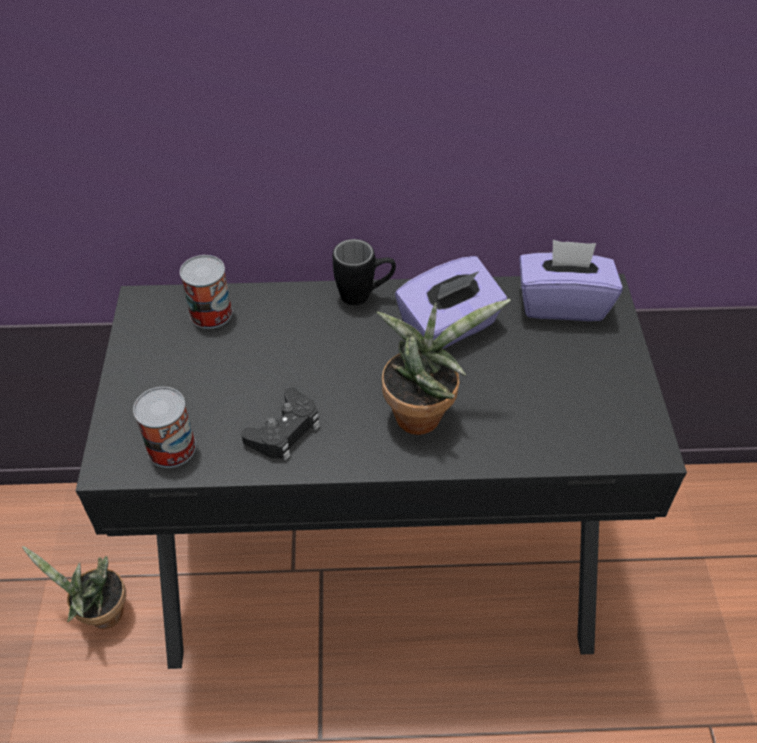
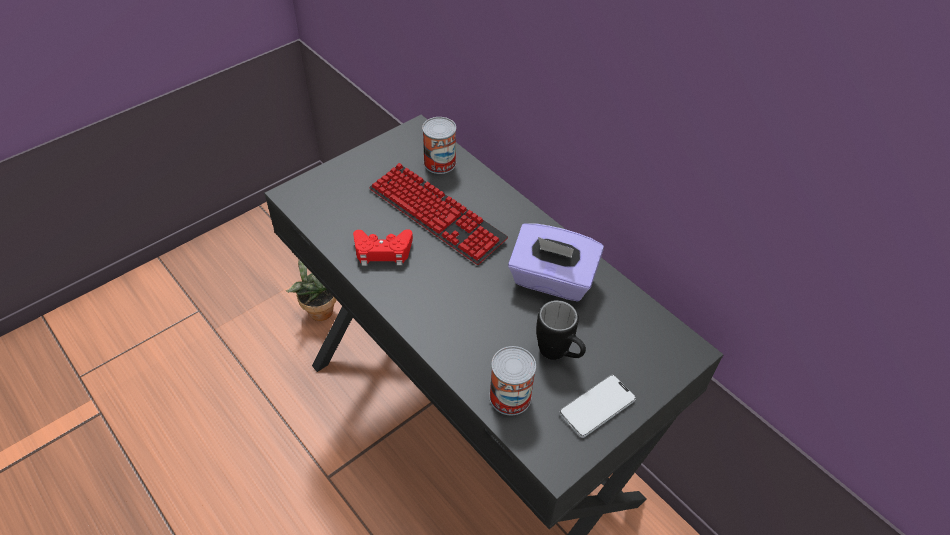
camera: 50 degrees right, 0 degrees up
(171, 448) = (325, 211): can -> can (510, 396)
(280, 358) = (436, 214): none -> keyboard
(284, 431) = (383, 251): black game controller -> red game controller
(364, 296) = (531, 222): black mug -> black mug (559, 355)
(422, 412) = (462, 309): potted plant -> none
(562, 303) = (645, 331): purple tissue box -> none
(614, 384) = (597, 406): none -> phone

